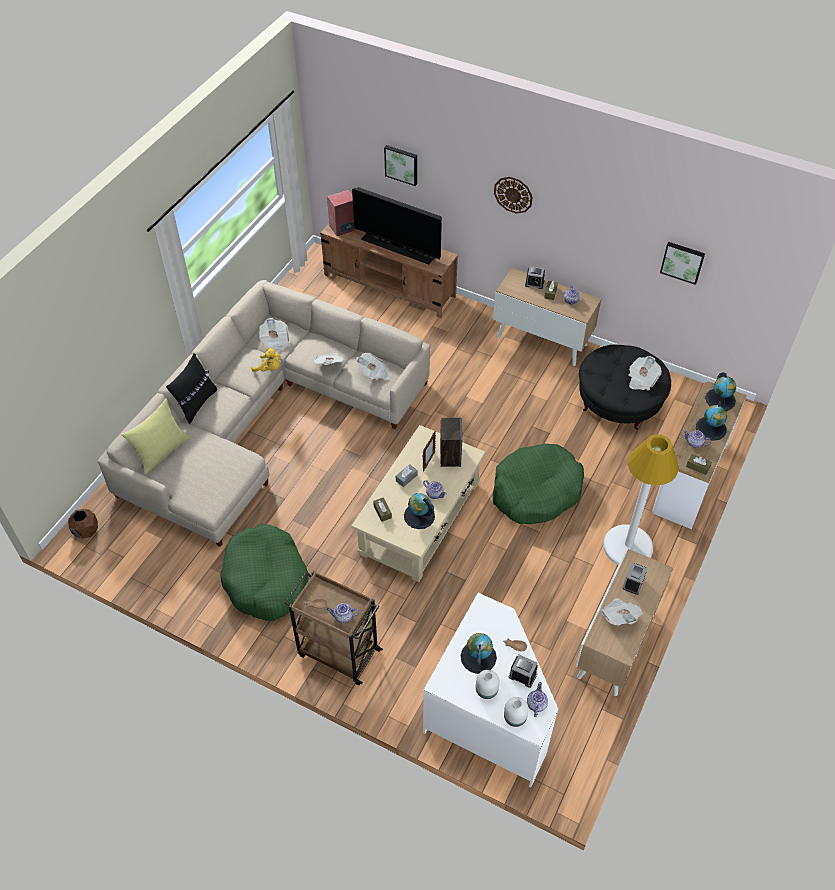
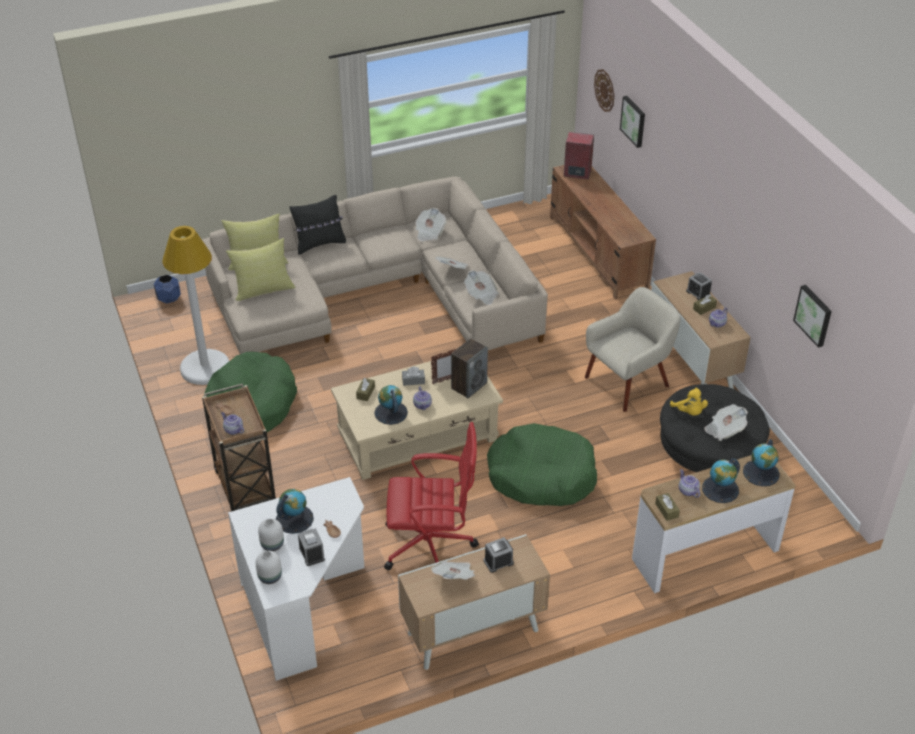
camera: 40 degrees right, 10 degrees down
(86, 531) = (169, 299): brown planter -> blue planter
(195, 474) = (263, 289): none -> yellow pillow
(269, 368) = (402, 248): yellow plush toy -> yellow plush toy (689, 412)
(398, 248) = (607, 209): television -> none
(513, 194) = (702, 183): wall clock -> wall clock (605, 90)
(516, 379) = (628, 382): none -> beige armchair
(522, 599) = (431, 546): none -> red office chair
(536, 704) = (297, 580): teapot -> none
(627, 546) = (574, 568): white floor lamp -> white floor lamp (205, 368)

